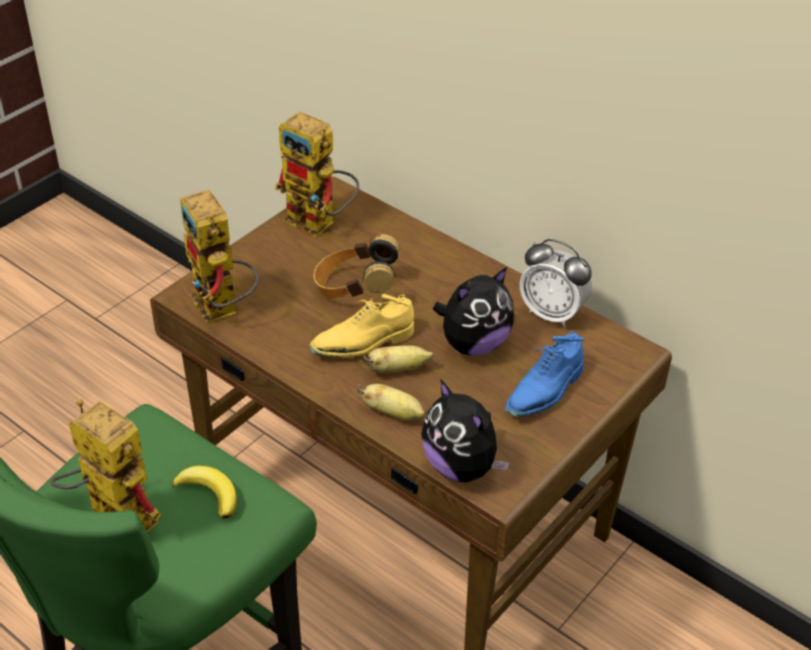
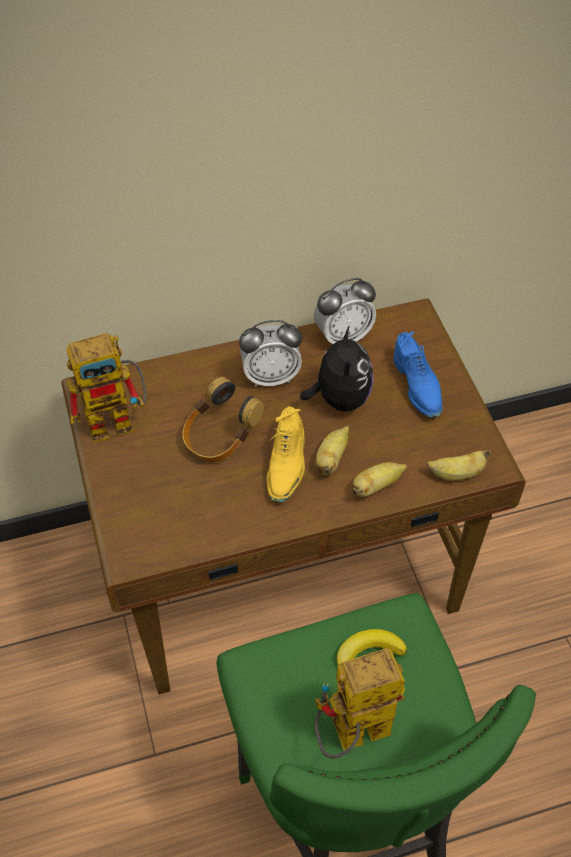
camera: 55 degrees left, 10 degrees up
(222, 310) = (171, 541): toy robot -> none
(454, 289) = (271, 377): none -> alarm clock
(461, 466) = (456, 474): plush toy -> banana

